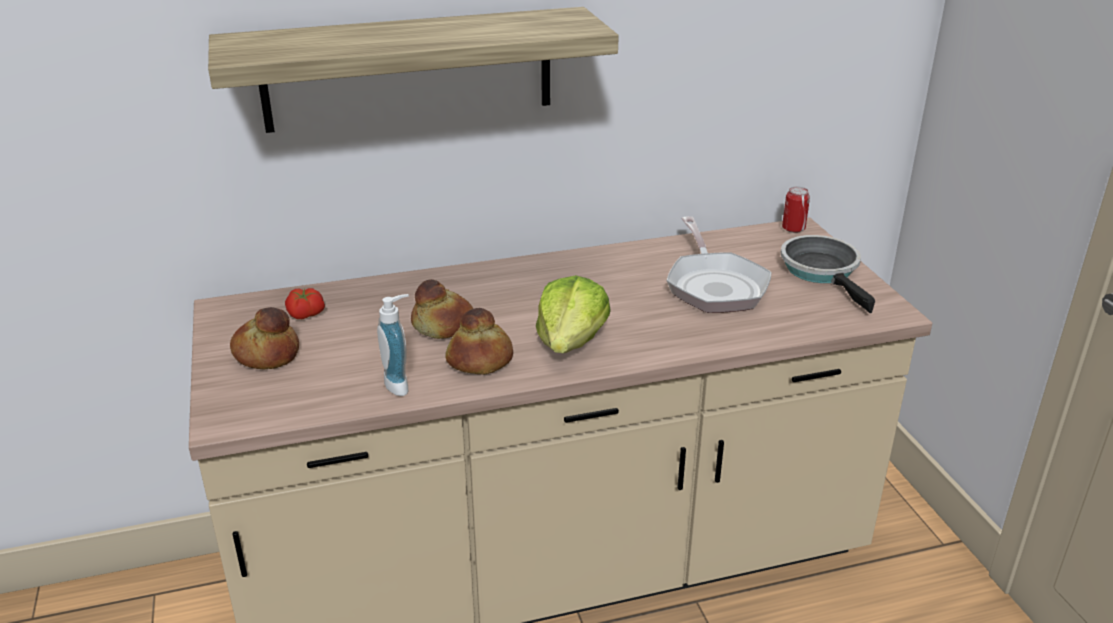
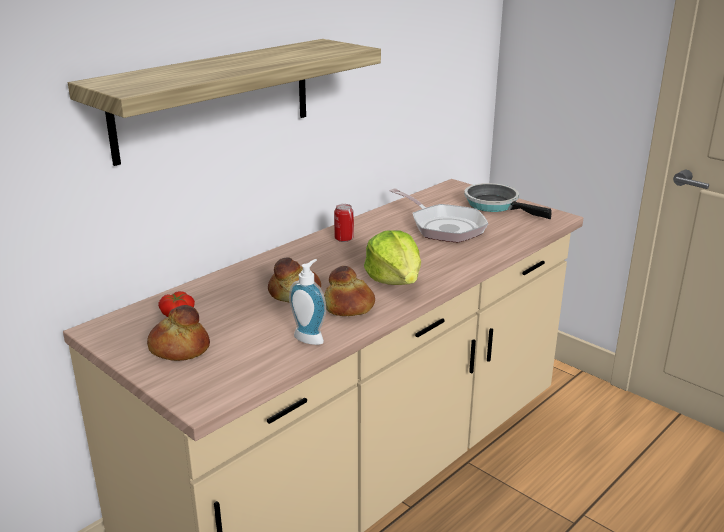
camera: 30 degrees left, 5 degrees down
(793, 229) = (450, 186): can -> can (344, 239)

